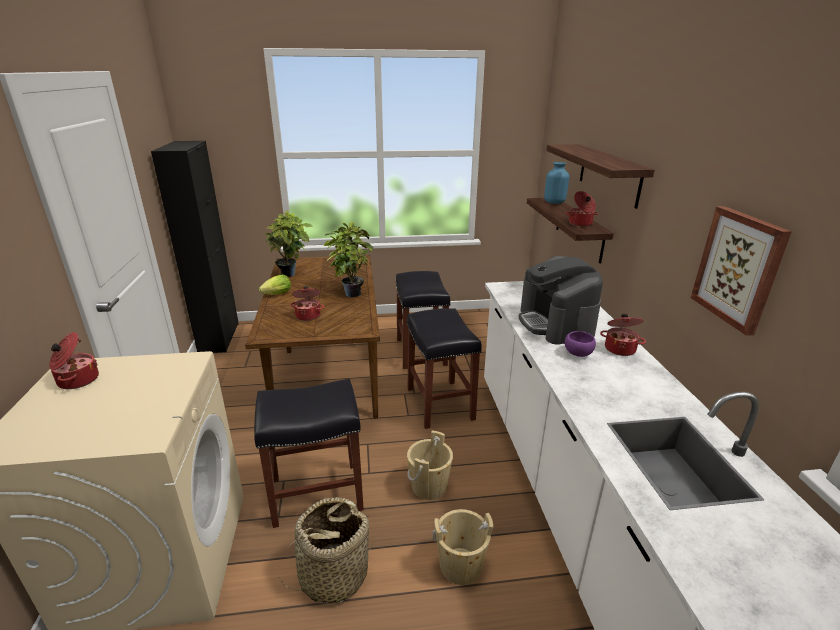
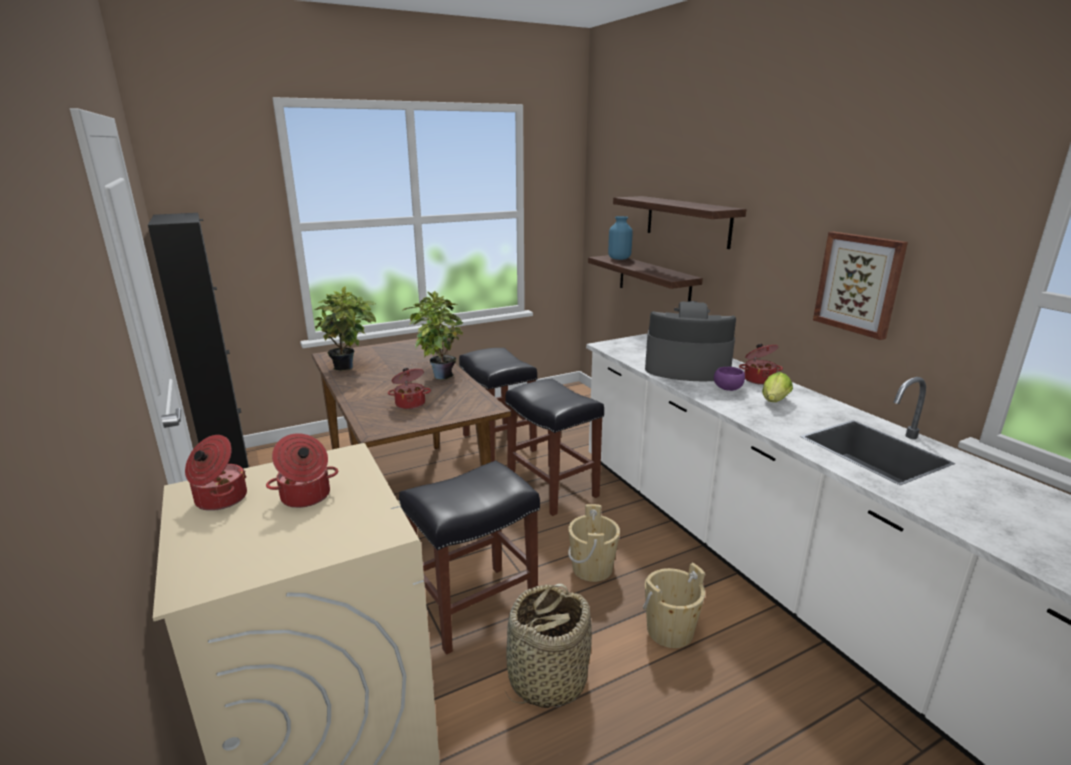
camera: 20 degrees left, 5 degrees down
(275, 295) = (349, 389): lettuce -> lettuce (774, 402)
(556, 323) = (686, 368): coffee machine -> coffee machine turned 135 degrees clockwise
(580, 223) = (665, 273): cooking pot -> cooking pot (306, 497)

